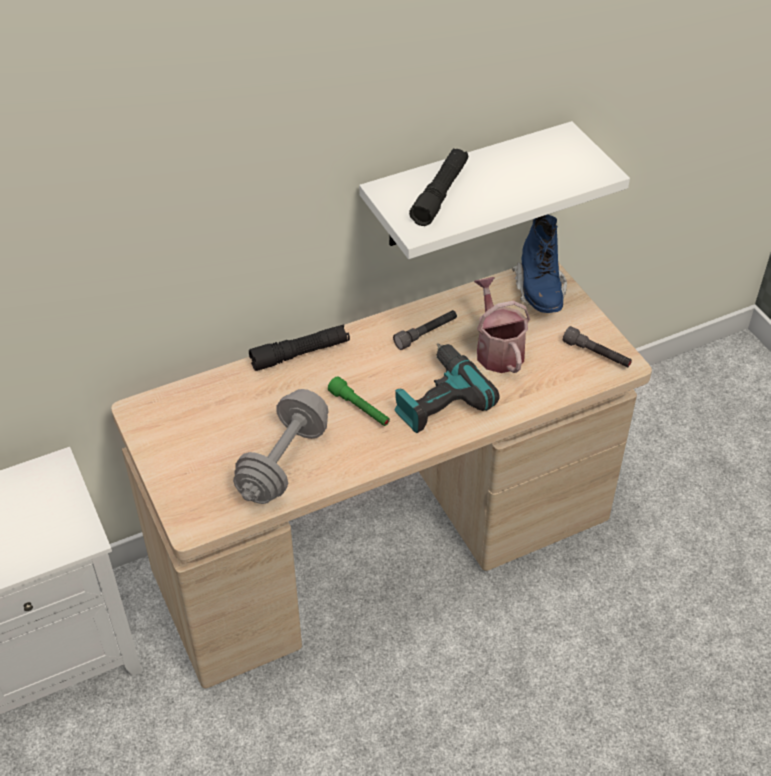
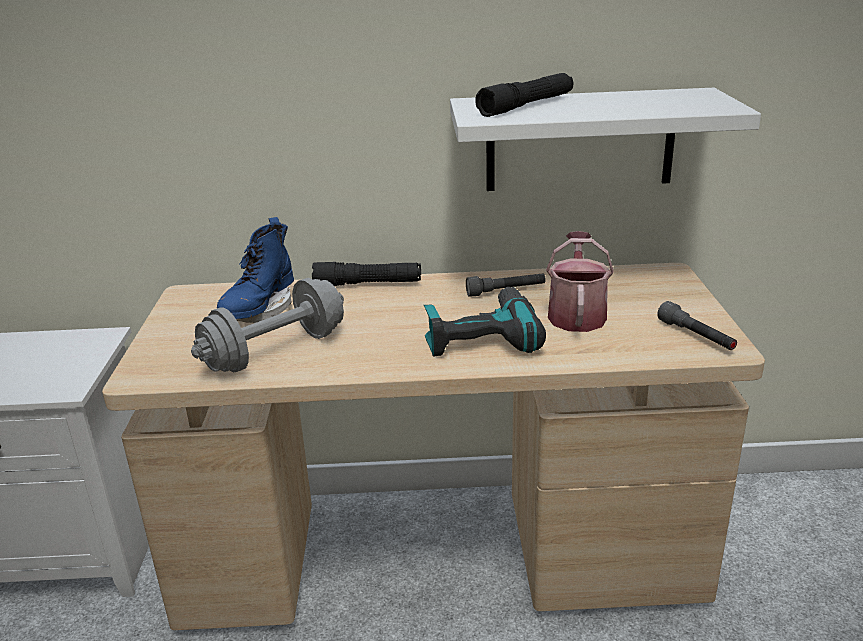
camera: 25 degrees right, 20 degrees down
(360, 409) = (390, 329): green flashlight -> none
(539, 291) = (655, 282): blue boot -> blue boot (259, 311)

